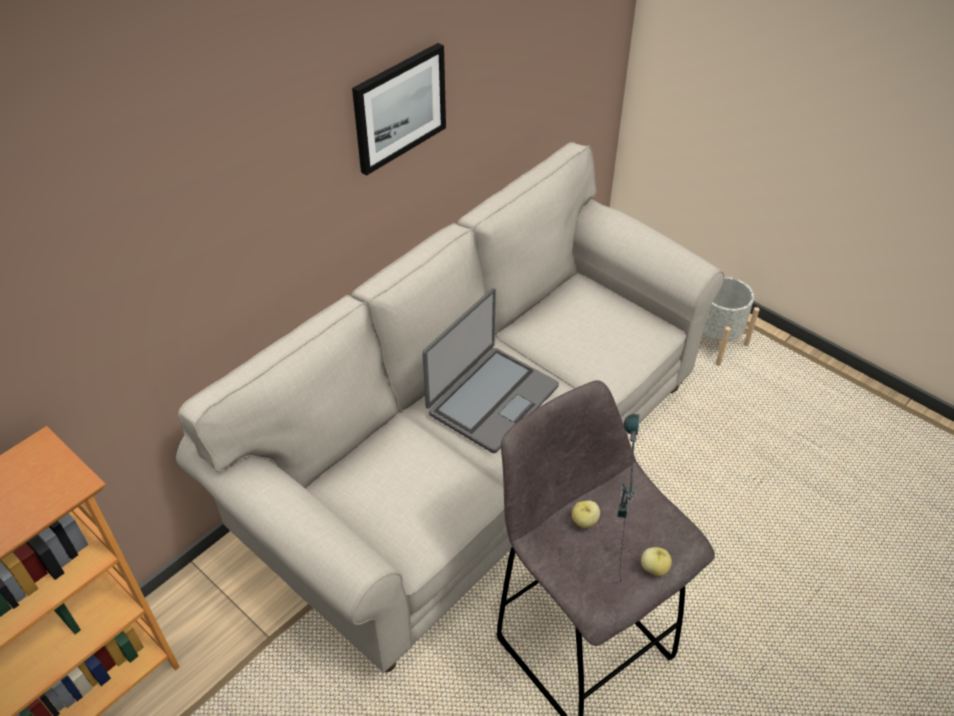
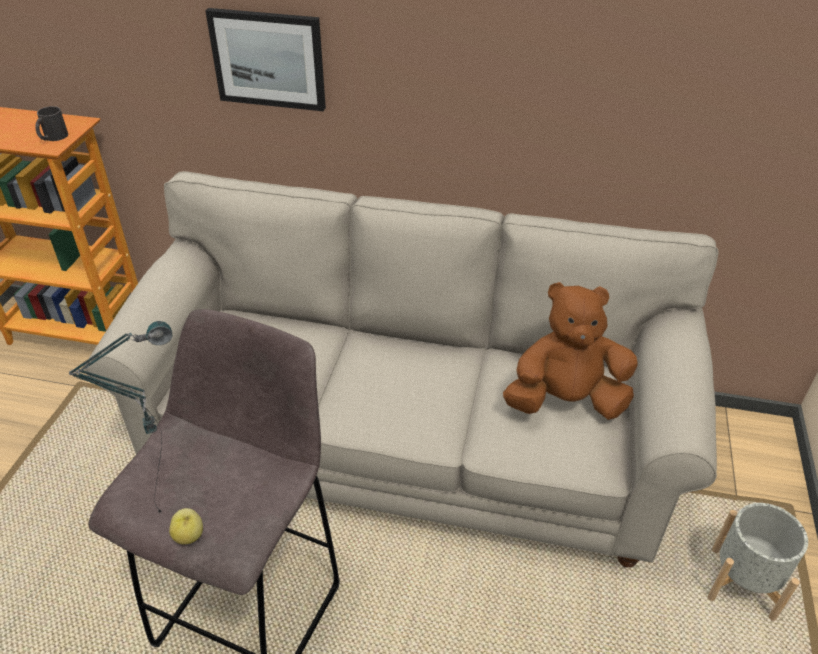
camera: 60 degrees right, 5 degrees down
(53, 479) = (53, 138): none -> black mug
(399, 107) = (483, 60): picture -> picture (268, 59)
(491, 399) = (400, 374): laptop -> none
(584, 521) = (232, 463): apple -> none
(592, 317) = (565, 401): none -> brown plush toy

